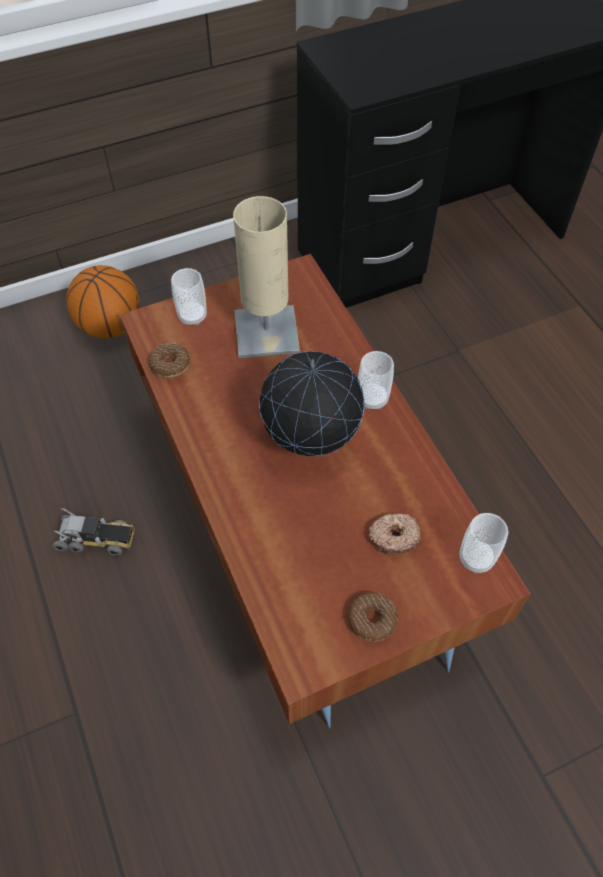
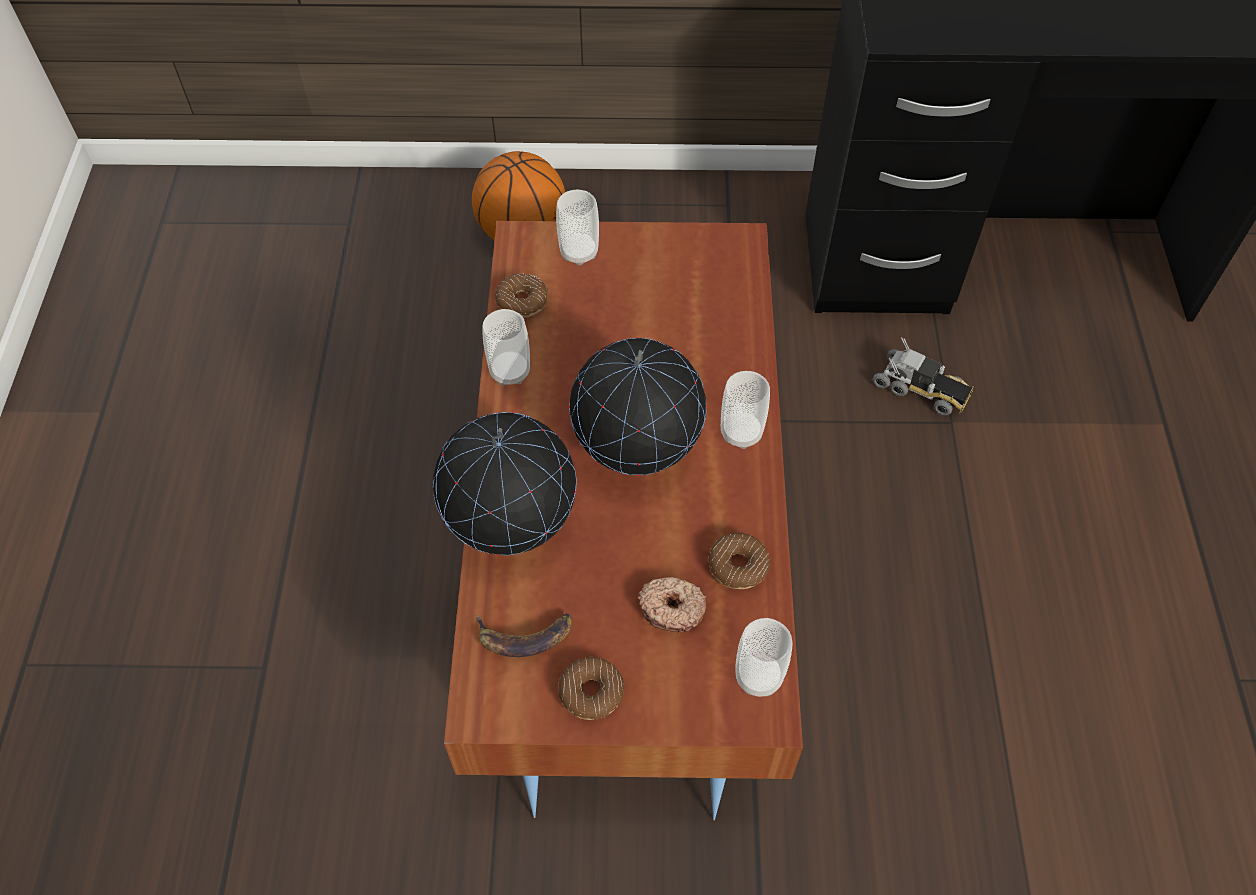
camera: 25 degrees right, 0 degrees up
(96, 539) = (381, 481): toy truck -> toy truck (921, 389)
(188, 417) = (510, 371): none -> cup
(252, 527) = (513, 528): none -> globe
(266, 332) = (656, 303): beige table lamp -> none
(303, 600) = (525, 635): none -> banana
(420, 489) = (738, 566): none -> donut

